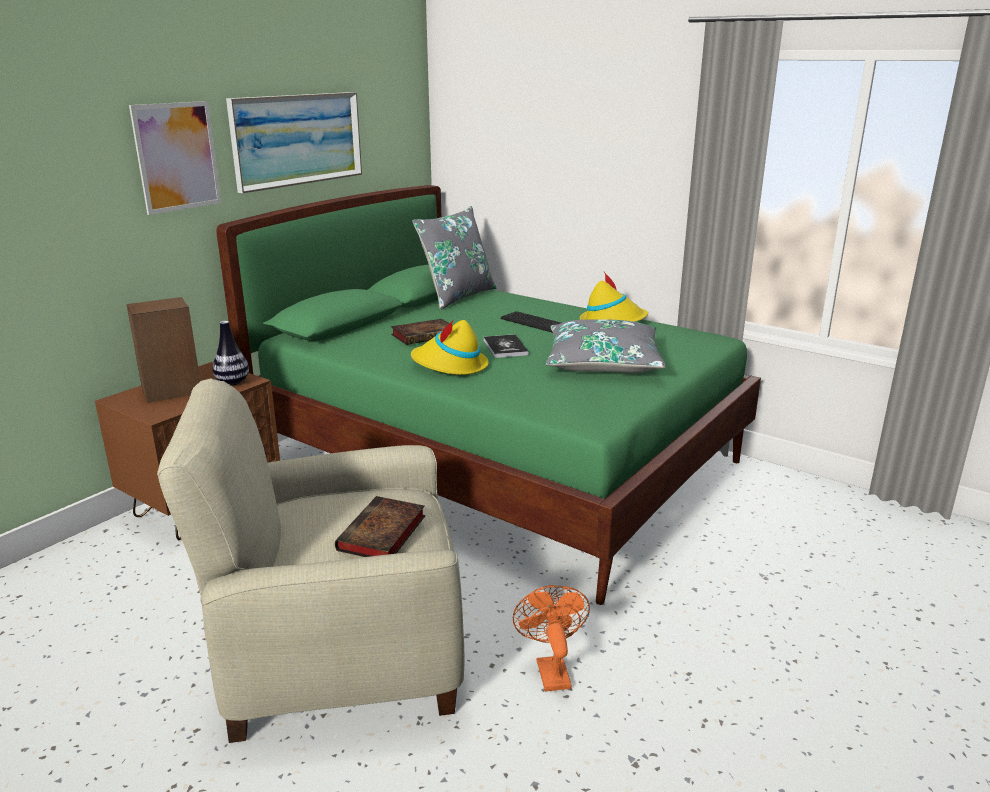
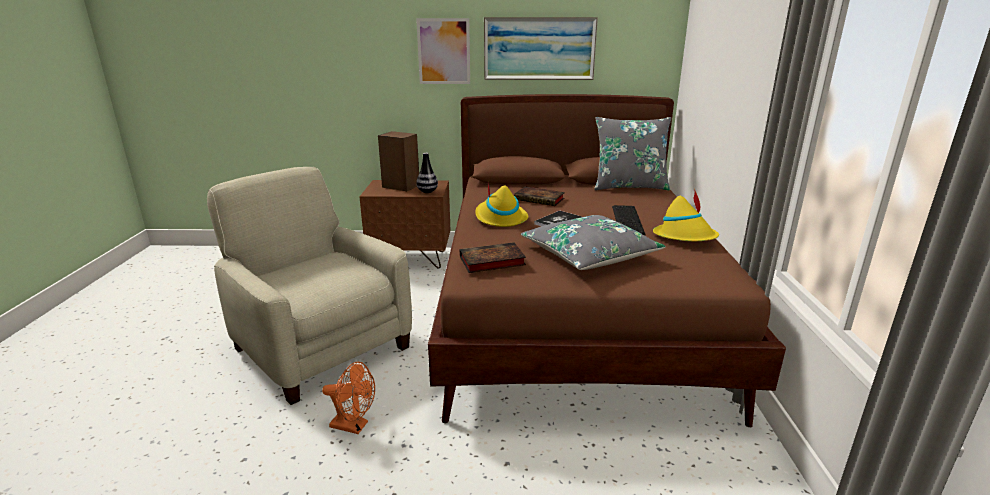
camera: 55 degrees right, 0 degrees up
(382, 535) = (309, 281): book -> book (490, 262)
(498, 459) = (573, 315): green bed -> brown bed
(550, 669) = (354, 426): orange fan -> orange fan turned 60 degrees clockwise

